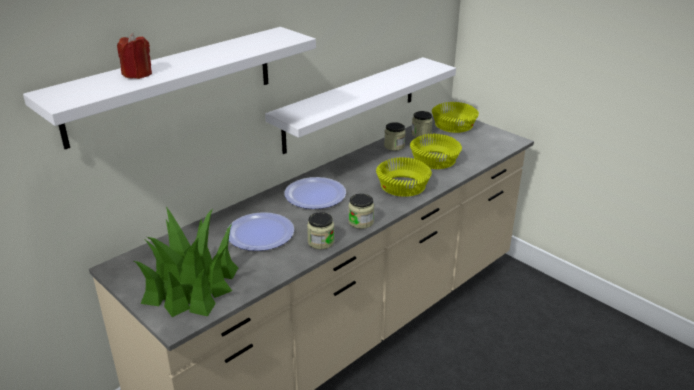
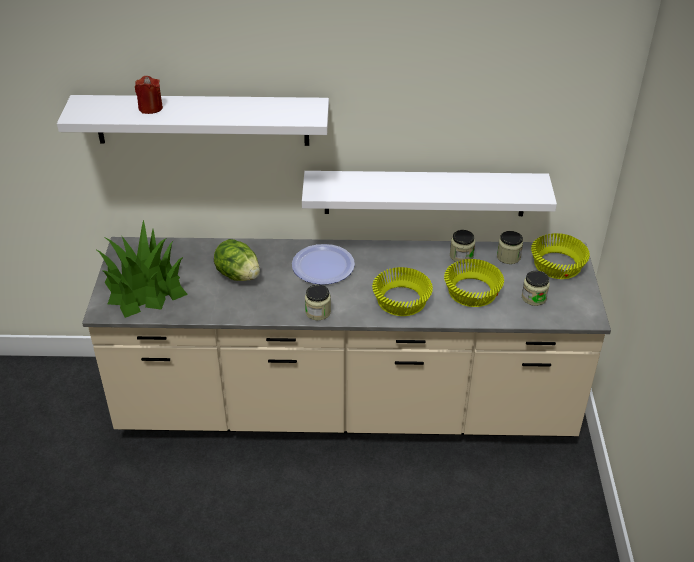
camera: 45 degrees right, 10 degrees up
(260, 233) = (238, 275): plate -> lettuce
(321, 242) = (265, 310): jar -> jar (534, 297)

